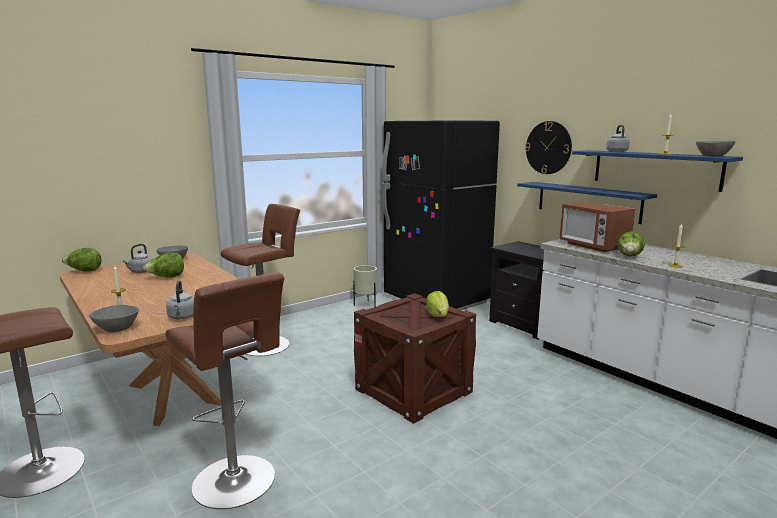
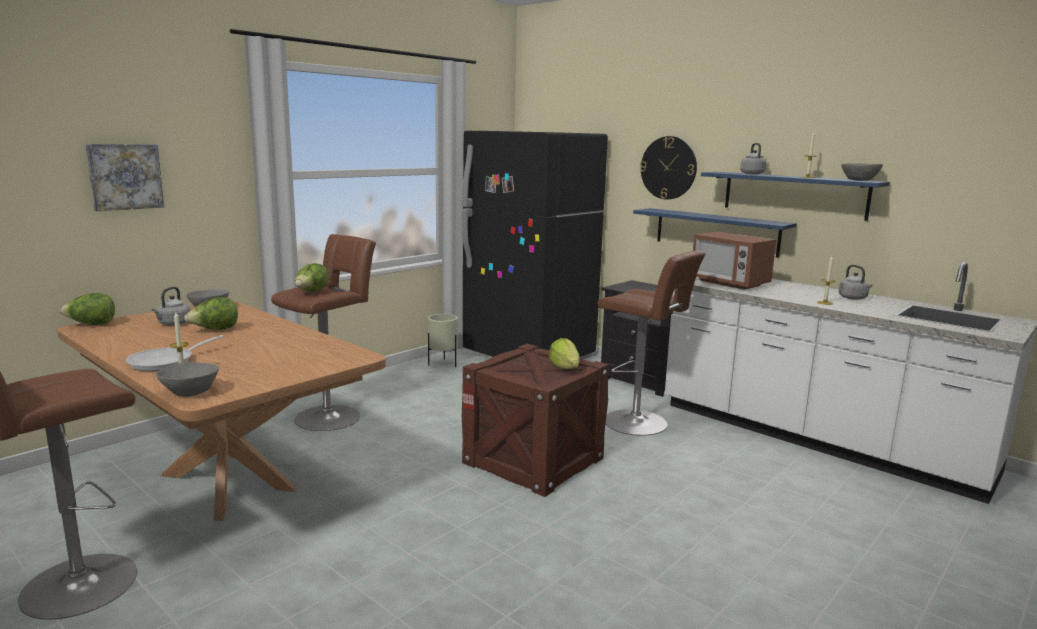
camera: 10 degrees left, 0 degrees up
(113, 161) = (125, 176): none -> picture
(116, 302) = (167, 362): none -> frying pan
(183, 317) = (269, 376): grey kettle -> grey kettle (854, 298)
(237, 483) = (352, 578): brown stool -> brown stool (640, 423)
(629, 257) = (773, 294): lettuce -> lettuce (311, 292)

